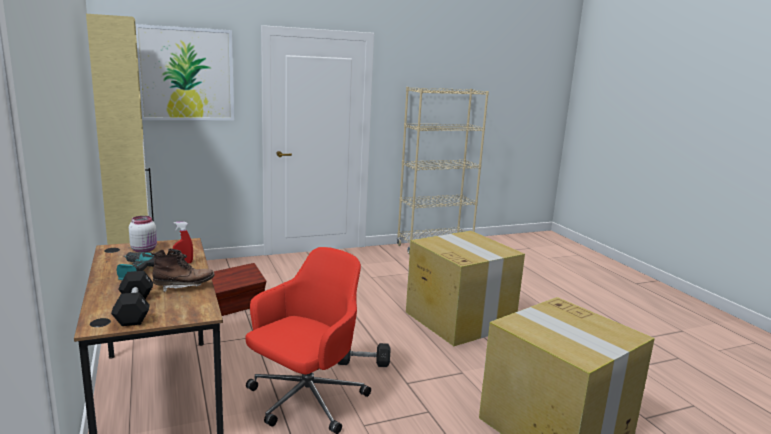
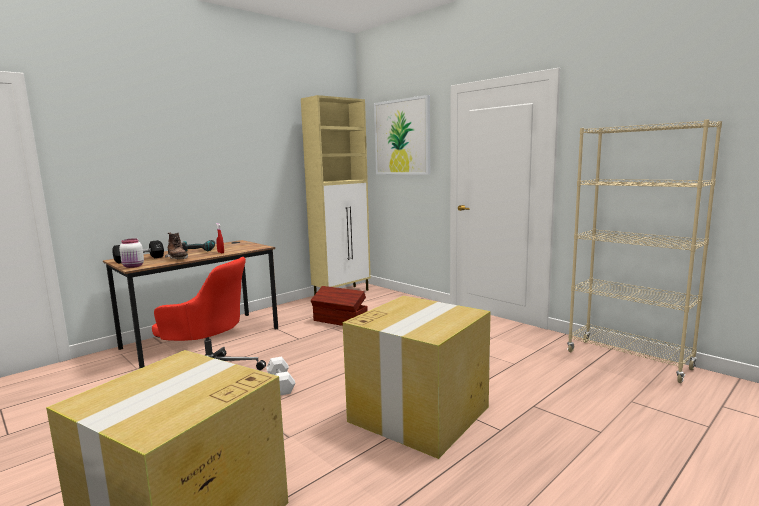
camera: 70 degrees right, 5 degrees down
(144, 250) = (240, 245): white jar -> white jar (133, 266)
(363, 363) = (280, 384): black dumbbell -> white dumbbell

